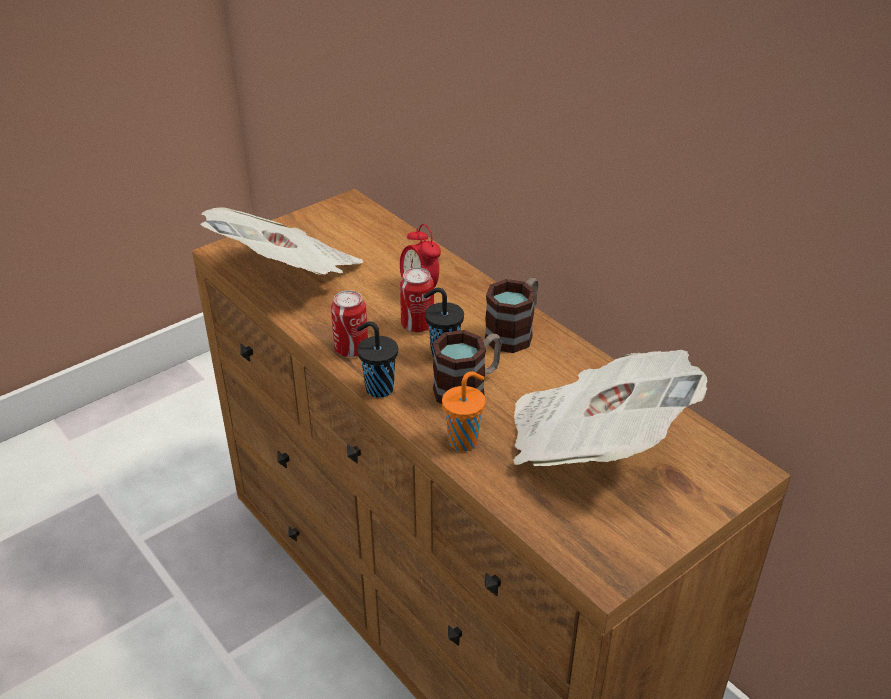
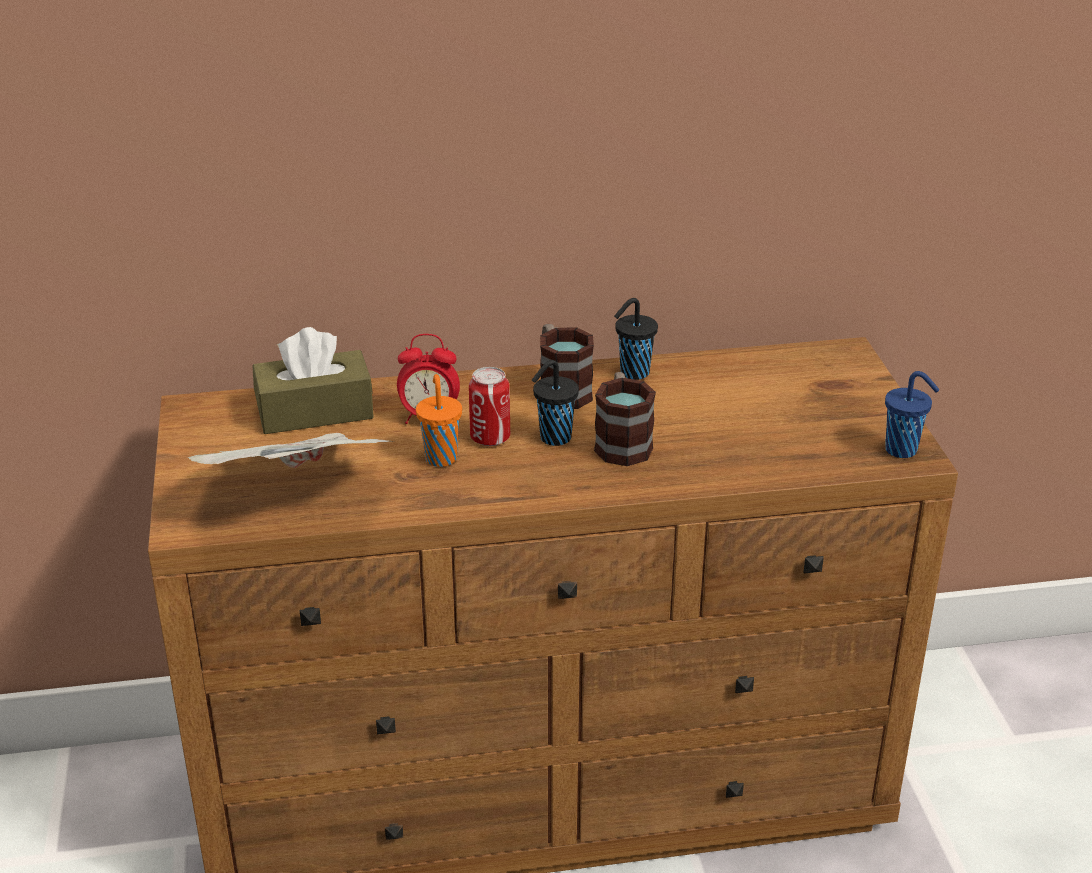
camera: 60 degrees left, 5 degrees down
(351, 349) = (490, 490): can -> none
(378, 388) = (574, 493): black cup -> black cup (633, 373)
(385, 245) = (315, 411): none -> brown tissue box
(464, 441) = (698, 469): orange cup -> orange cup (440, 457)
(593, 443) = (758, 406): newspaper -> none
(608, 561) = (903, 450): none -> blue cup

